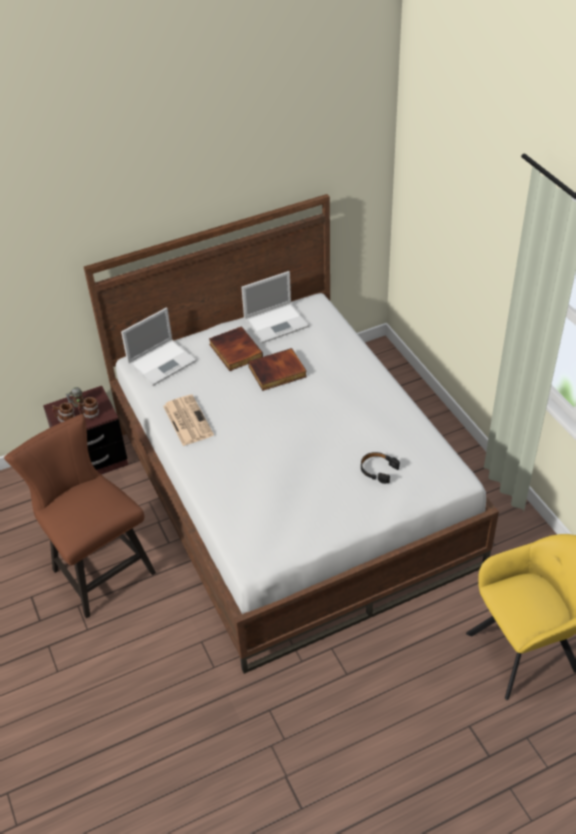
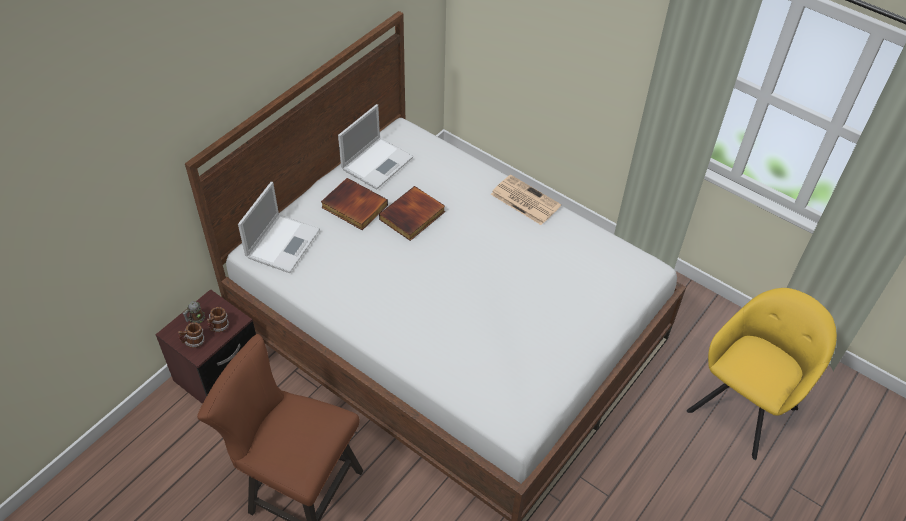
camera: 30 degrees left, 5 degrees up
(187, 420) = (352, 299): newspaper -> newspaper (524, 200)
(378, 470) = (574, 286): black headphones -> none

